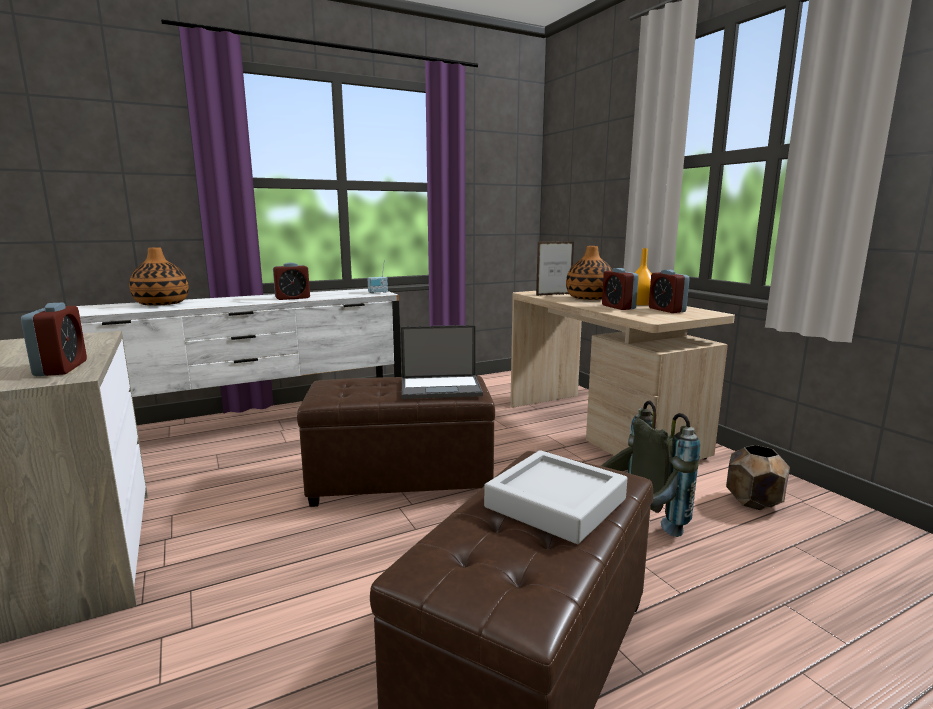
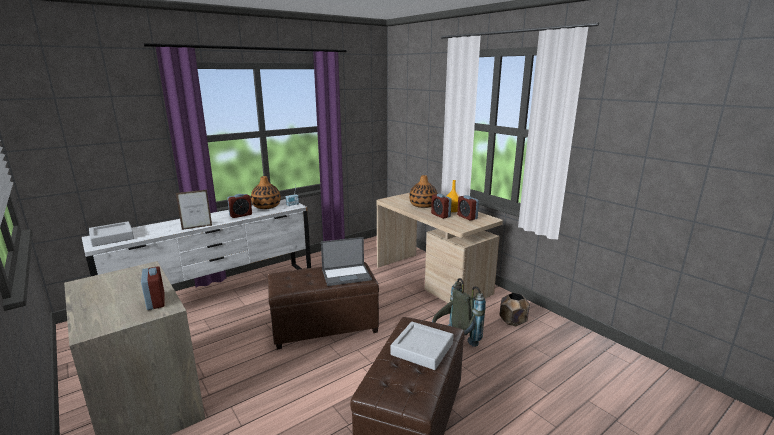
camera: 10 degrees left, 5 degrees up
(87, 309) = (112, 237): none -> grey tray
(161, 304) = (158, 227): vase -> vase (266, 207)
(554, 295) = (402, 202): picture frame -> picture frame (197, 227)

